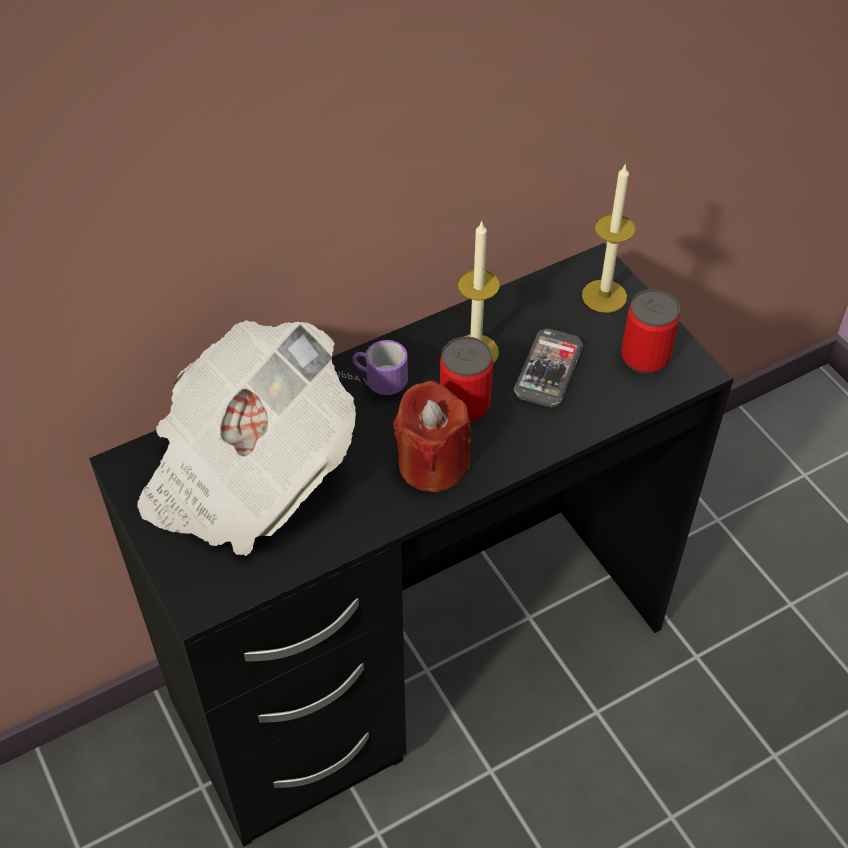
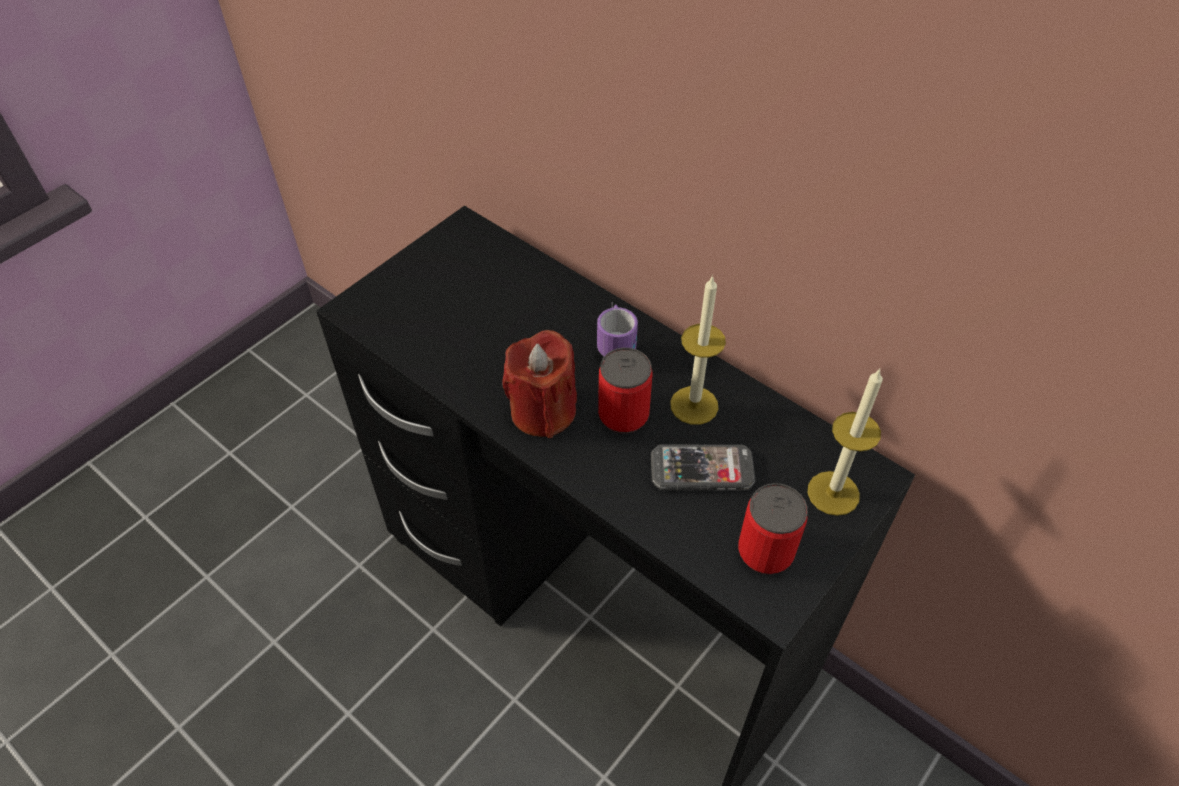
camera: 70 degrees right, 0 degrees up
(246, 473) = (484, 294): newspaper -> none

